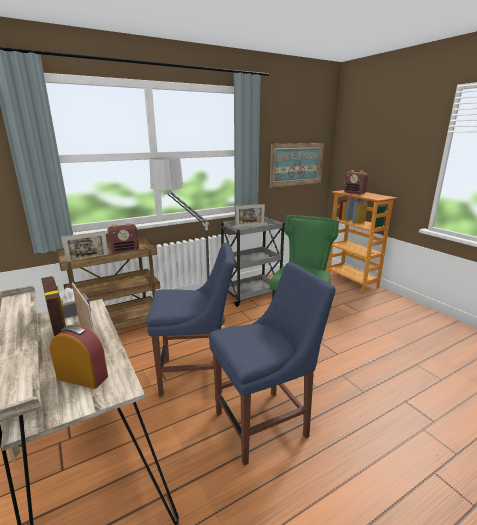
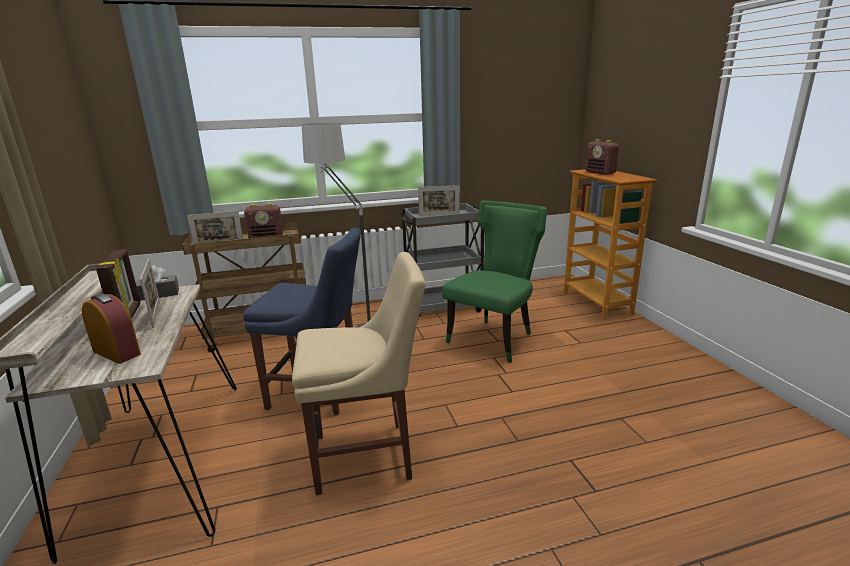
camera: 15 degrees right, 0 degrees up
(265, 423) = (368, 456): blue chair -> beige chair
(297, 164) = (523, 132): picture -> none

